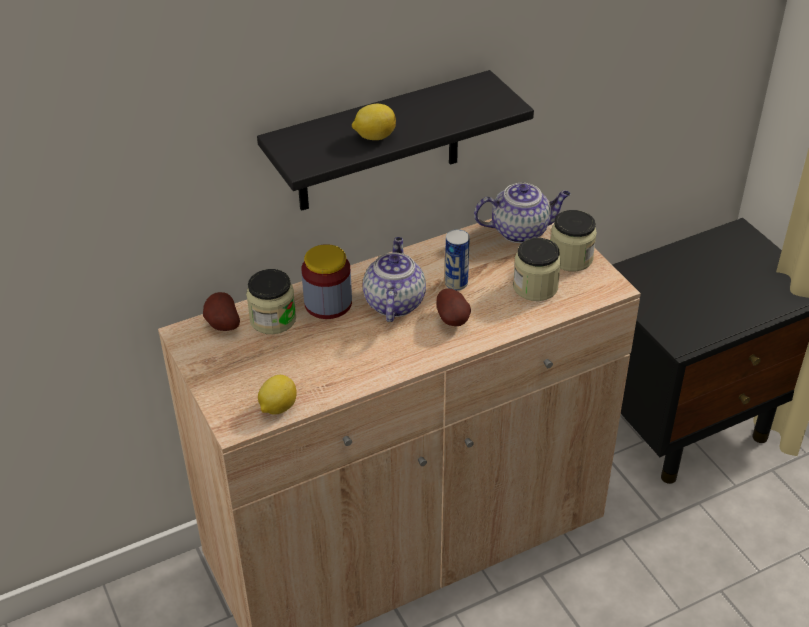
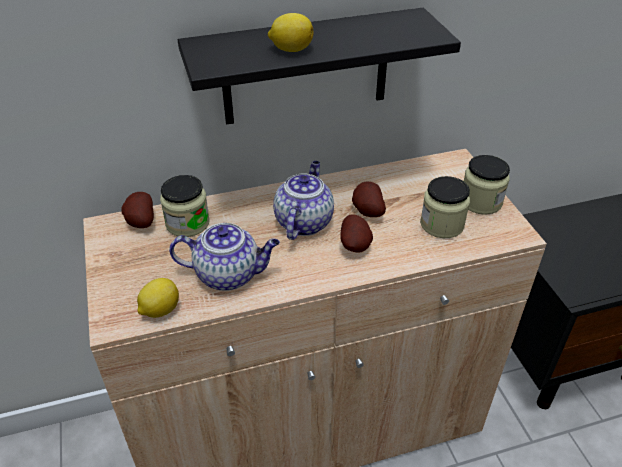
camera: 10 degrees right, 0 degrees up
(328, 303) = (242, 215): jar -> none
(456, 283) = (366, 211): can -> potato
(521, 230) = (437, 172): teapot -> teapot (229, 274)

